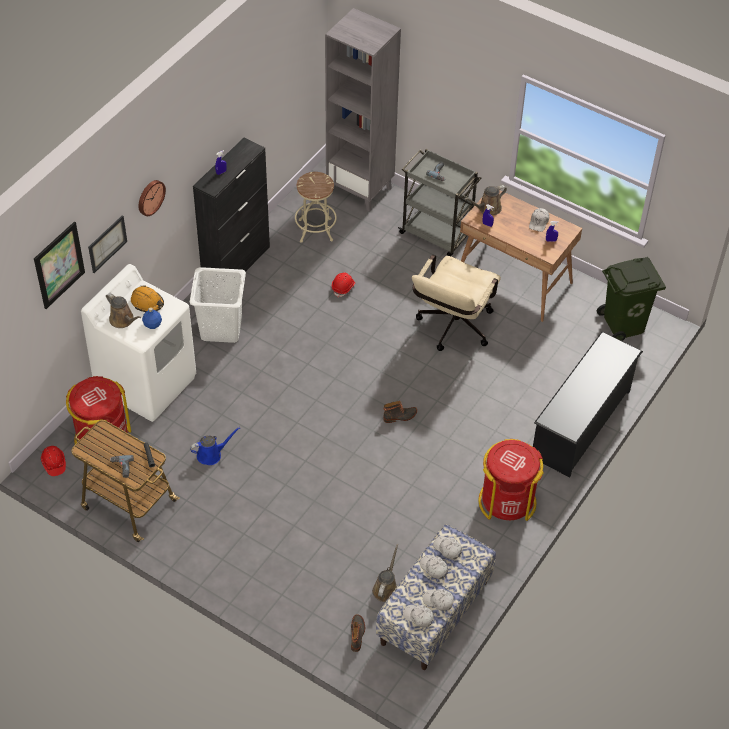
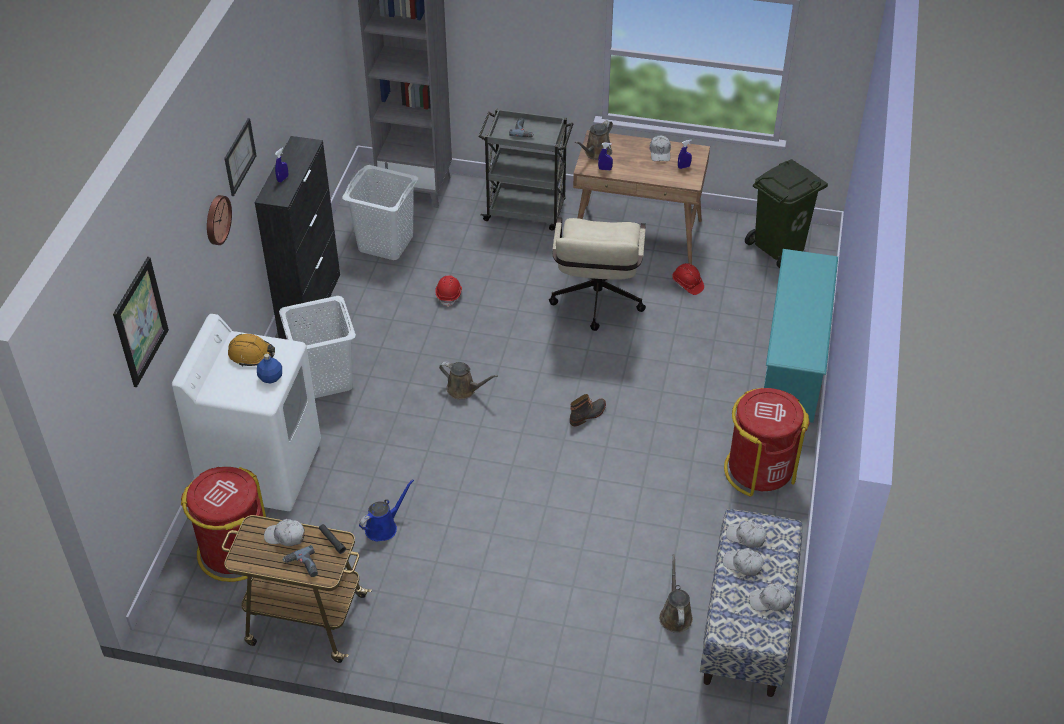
camera: 20 degrees left, 5 degrees down
(54, 464) = (184, 601): red hard hat -> red hard hat (687, 284)
(107, 243) = (184, 287): picture -> picture (239, 156)
(123, 320) = (230, 383): brown watering can -> brown watering can (464, 389)
(315, 230) = (385, 243): beige stool -> white laundry basket
(357, 634) = (670, 682): boot -> none
(418, 617) = (757, 628): white cap -> white cap (285, 536)
(581, 424) = (793, 362): black shoe rack -> turquoise shoe rack

